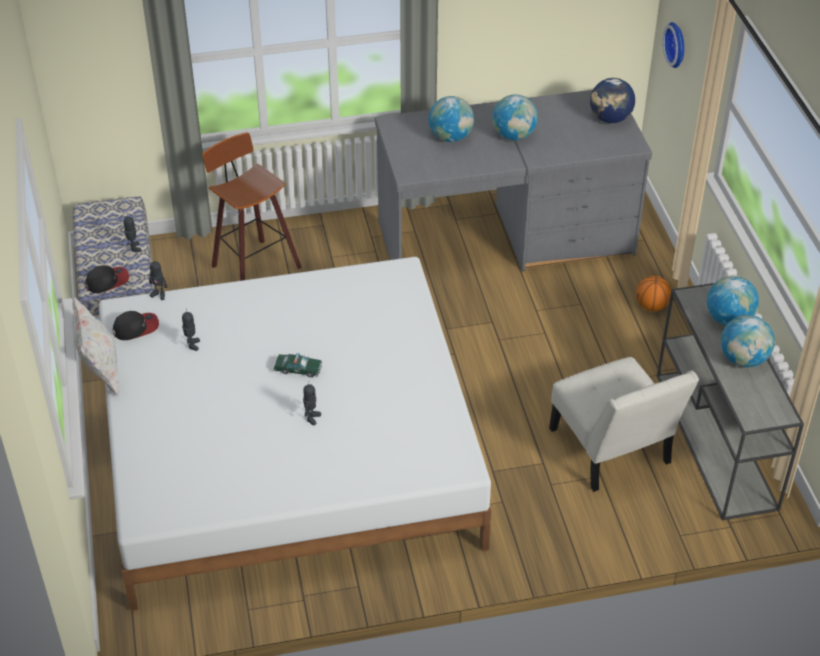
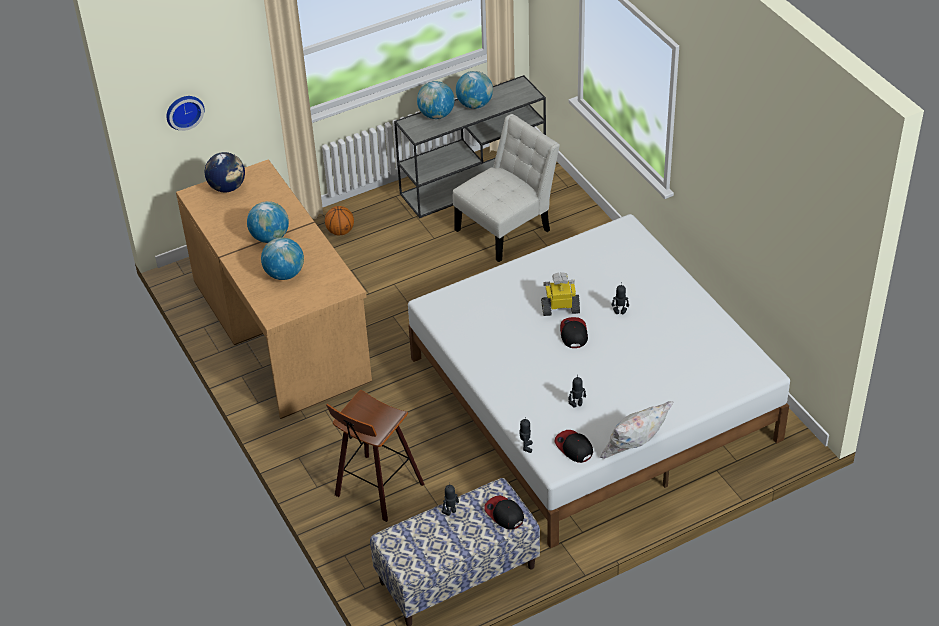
camera: 105 degrees left, 0 degrees up
(298, 369) = (573, 334): toy car -> cap
(345, 369) = (560, 308): none -> toy robot
(506, 239) = (282, 329): grey desk -> brown desk

